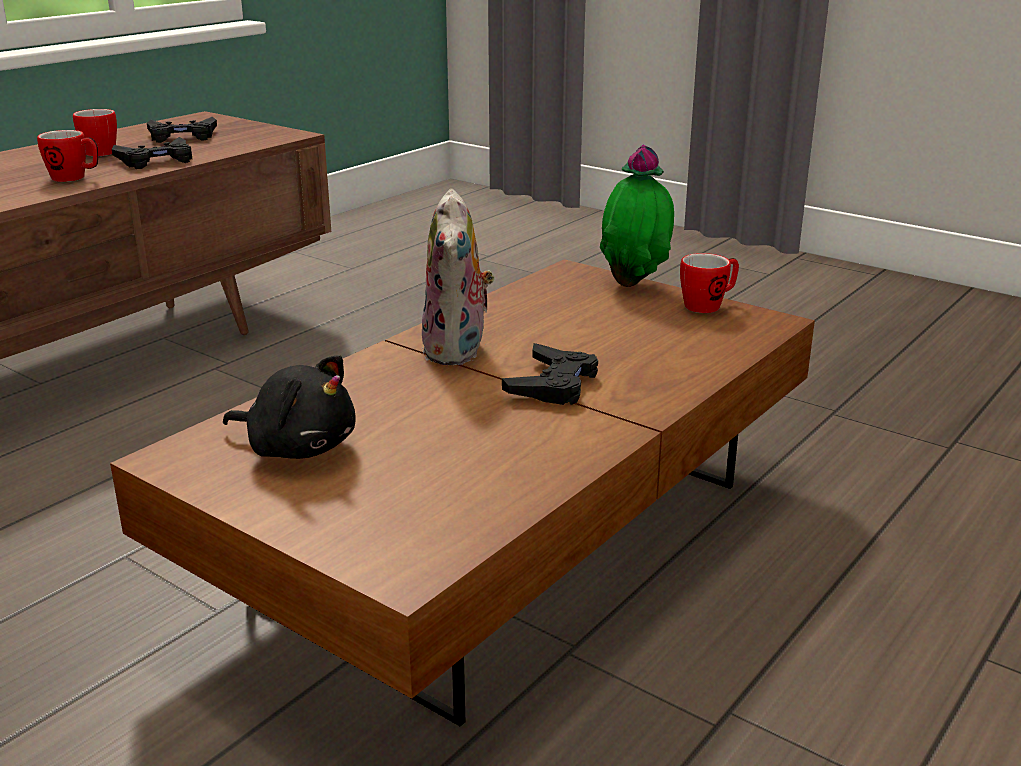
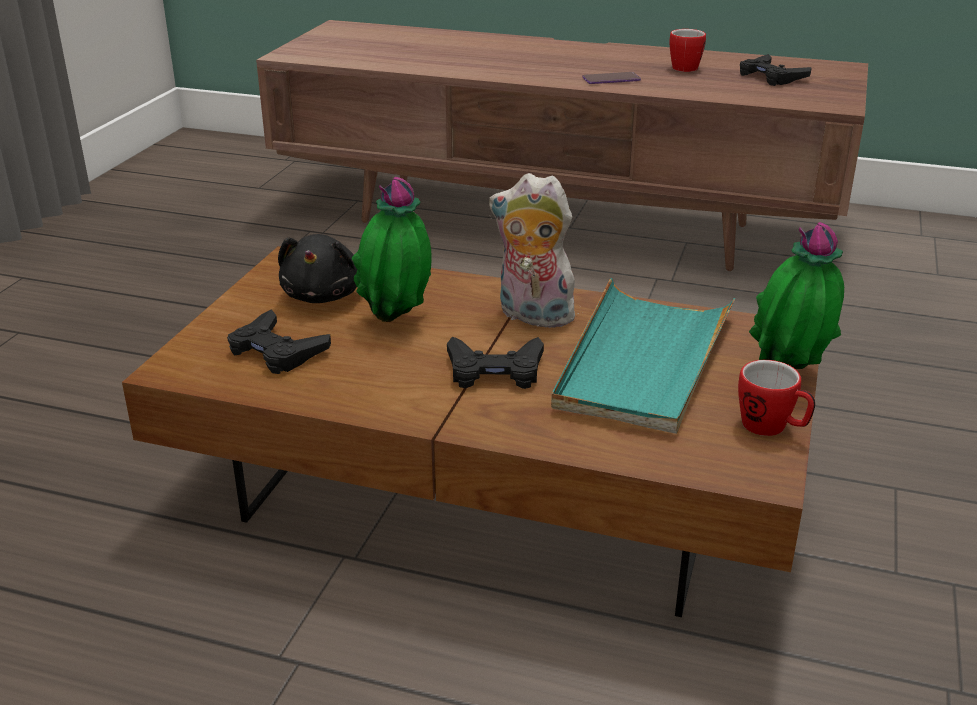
camera: 70 degrees right, 5 degrees up
(75, 178) = (611, 79): mug -> phone
(156, 160) = (689, 87): black game controller -> black game controller (276, 351)
(407, 415) = (397, 321): none -> potted plant
(458, 351) = (532, 316): plush toy -> plush toy turned 45 degrees clockwise
(579, 325) = (643, 361): none -> turquoise tray

